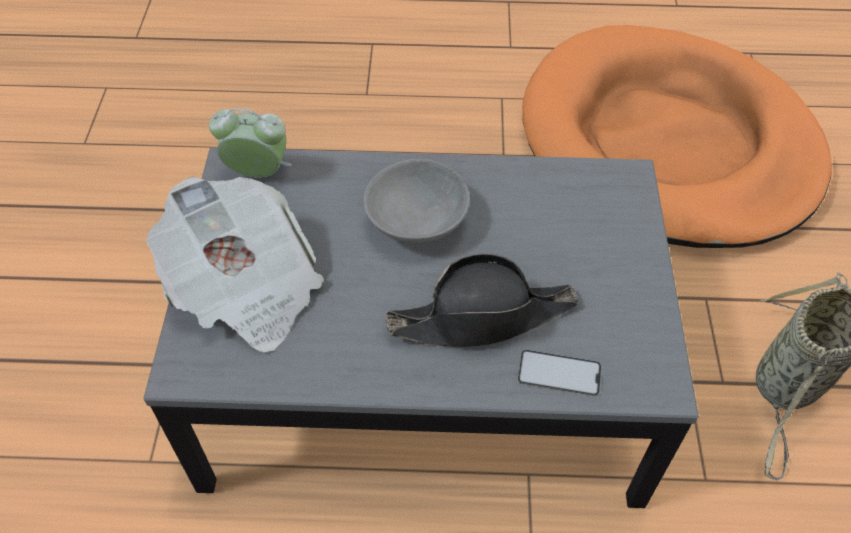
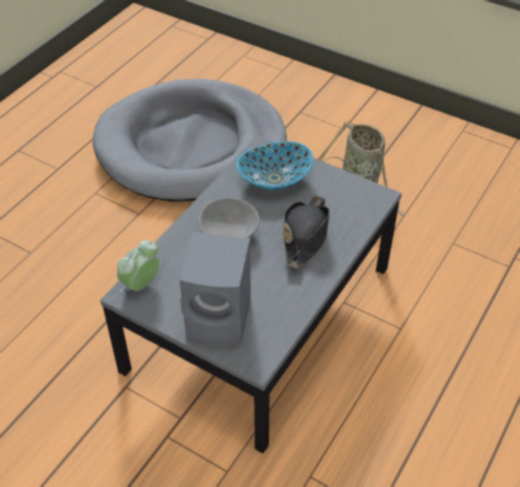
camera: 60 degrees left, 5 degrees down
(245, 288) = (221, 319): newspaper -> grey speaker
(559, 373) = (353, 224): phone -> none
(573, 221) = (273, 179): none -> bowl
(667, 144) = (191, 146): orange dog bed -> grey dog bed

